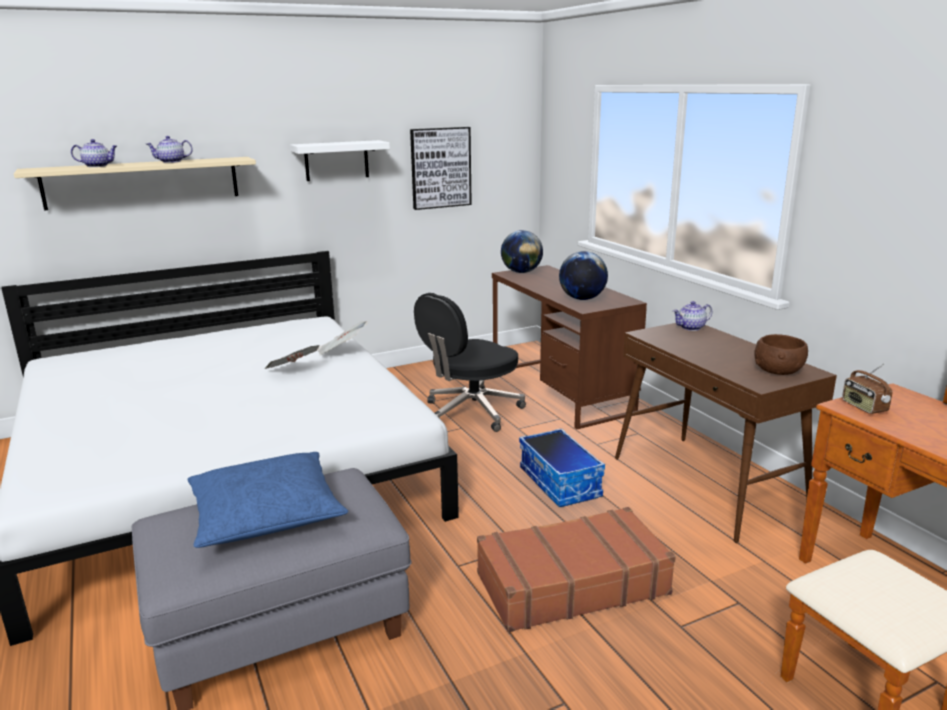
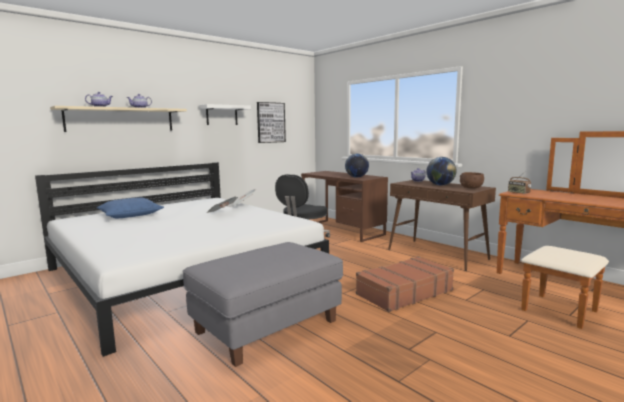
camera: 15 degrees left, 10 degrees down
(266, 513) = (263, 255): blue pillow -> blue pillow (130, 215)
(521, 272) = (316, 172): globe -> globe (440, 185)
(560, 483) = (369, 260): storage box -> none

